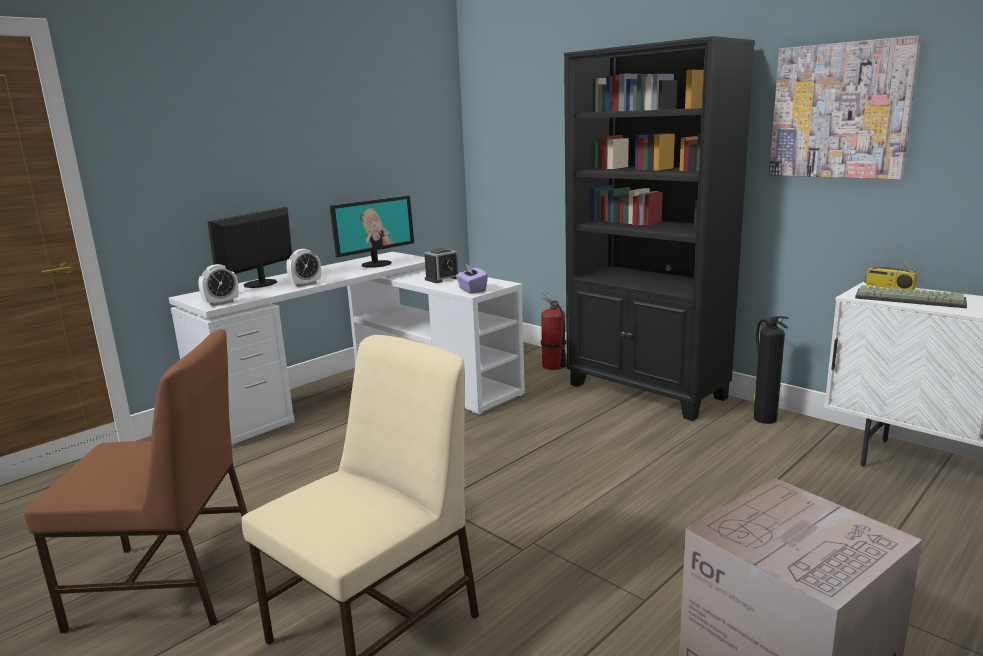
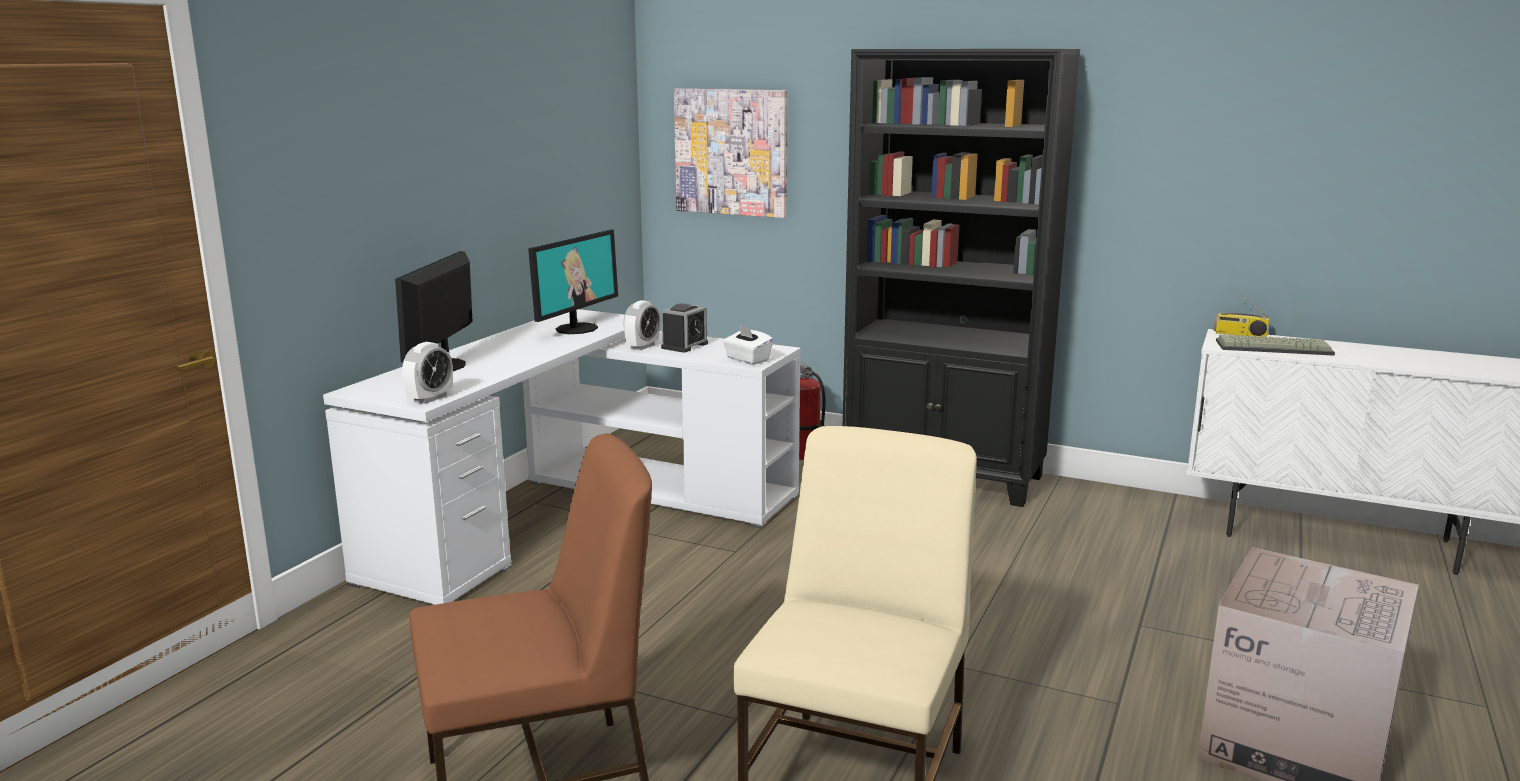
camera: 20 degrees left, 0 degrees up
(305, 284) = (517, 364): alarm clock -> alarm clock (642, 346)
(472, 290) = (747, 360): purple tissue box -> white tissue box
(764, 418) = (1097, 496): fire extinguisher -> none
(840, 111) = (1179, 137): picture -> picture (731, 152)

